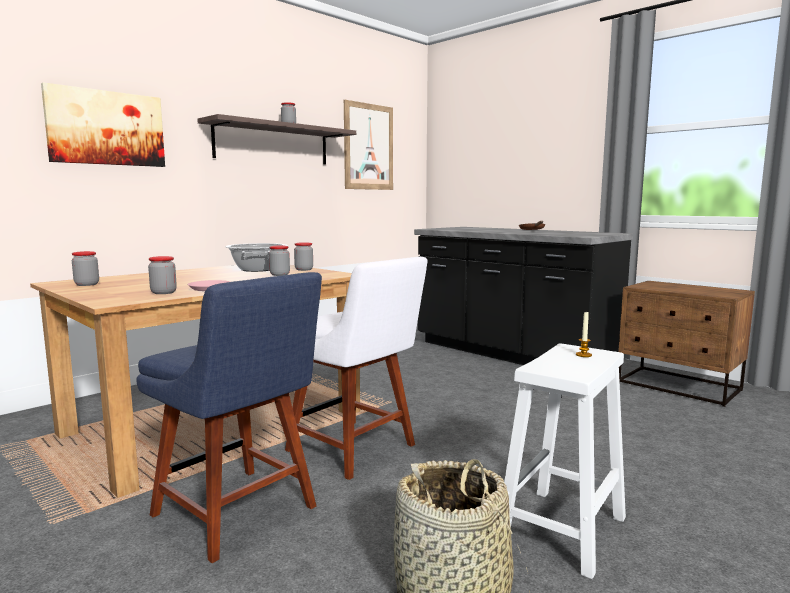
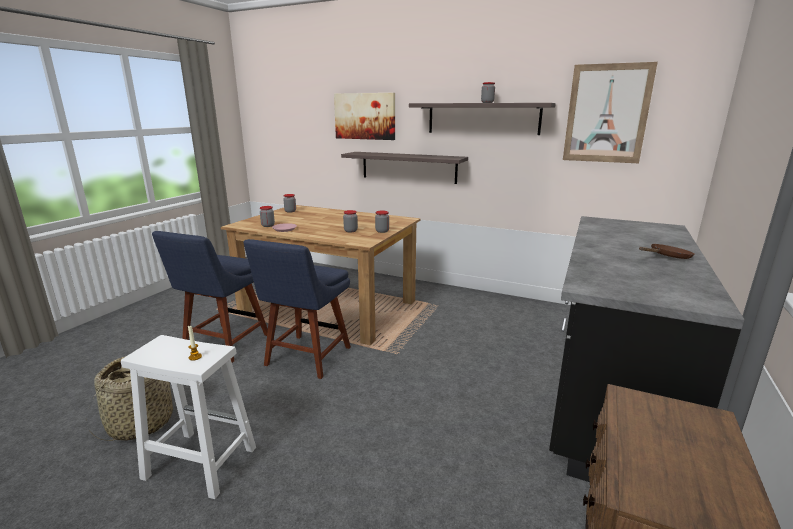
camera: 70 degrees right, 10 degrees up
(186, 206) = (408, 167): none -> shelf
(257, 269) = (372, 223): cooking pot -> none
(355, 449) = (306, 358): white chair -> blue chair

